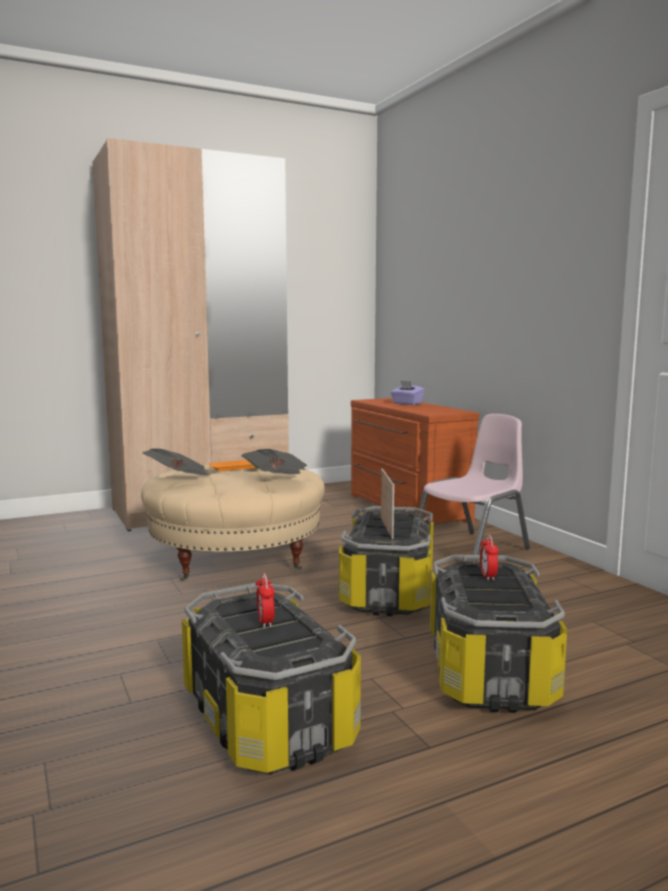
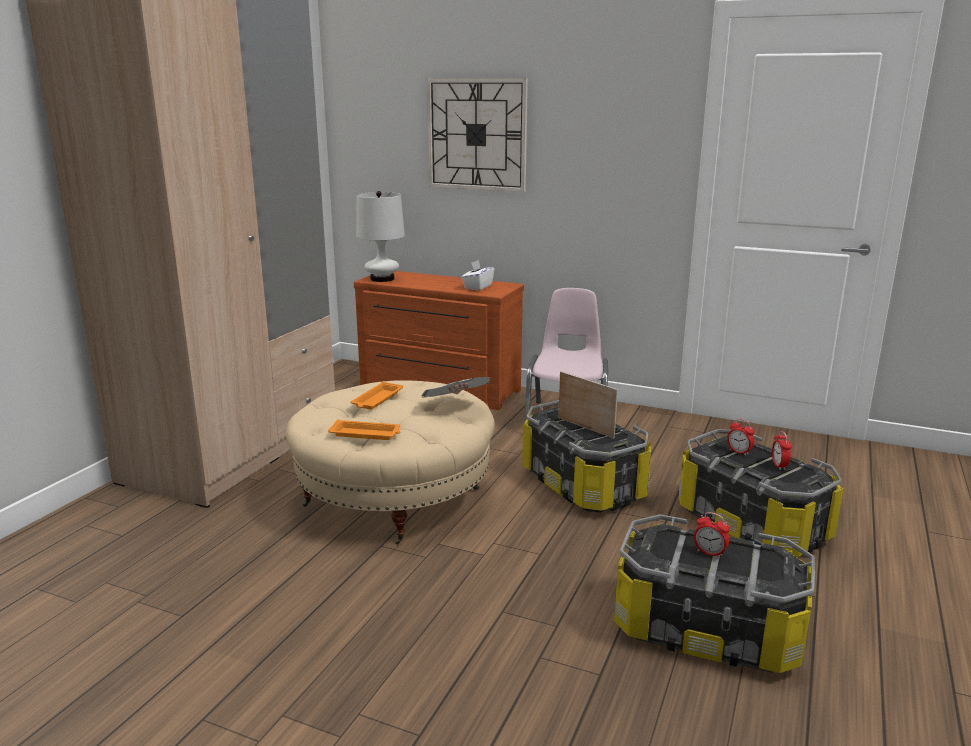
camera: 40 degrees left, 10 degrees up
(180, 480) = (366, 434): newspaper -> orange tray
(374, 400) = (382, 279): none -> white table lamp
(406, 403) = (427, 279): purple tissue box -> none
(431, 410) = (477, 287): none -> white tissue box
(457, 271) = (477, 134): none -> wall clock
(504, 596) = (779, 466): none -> alarm clock

